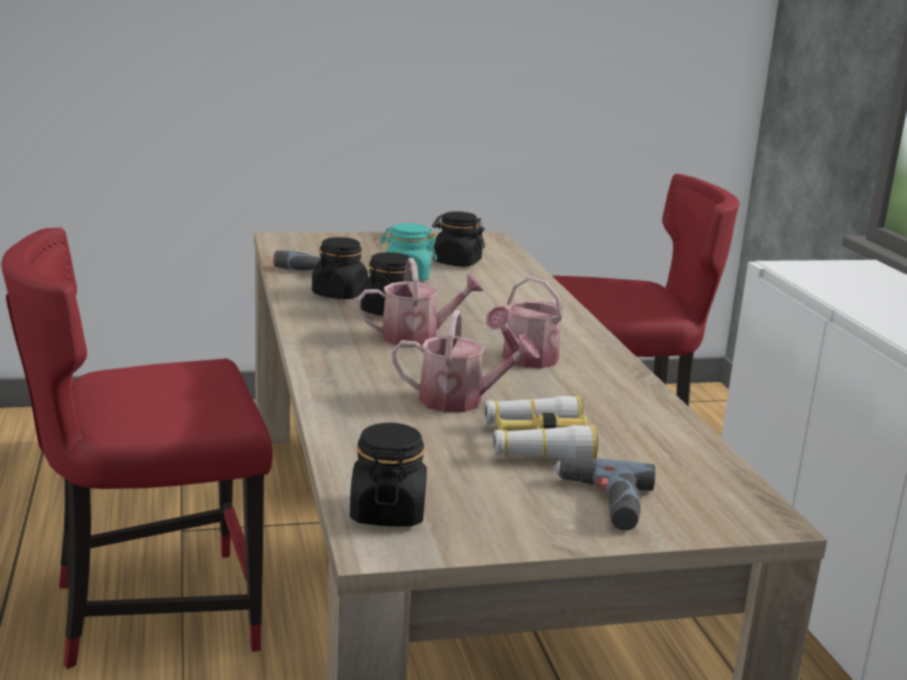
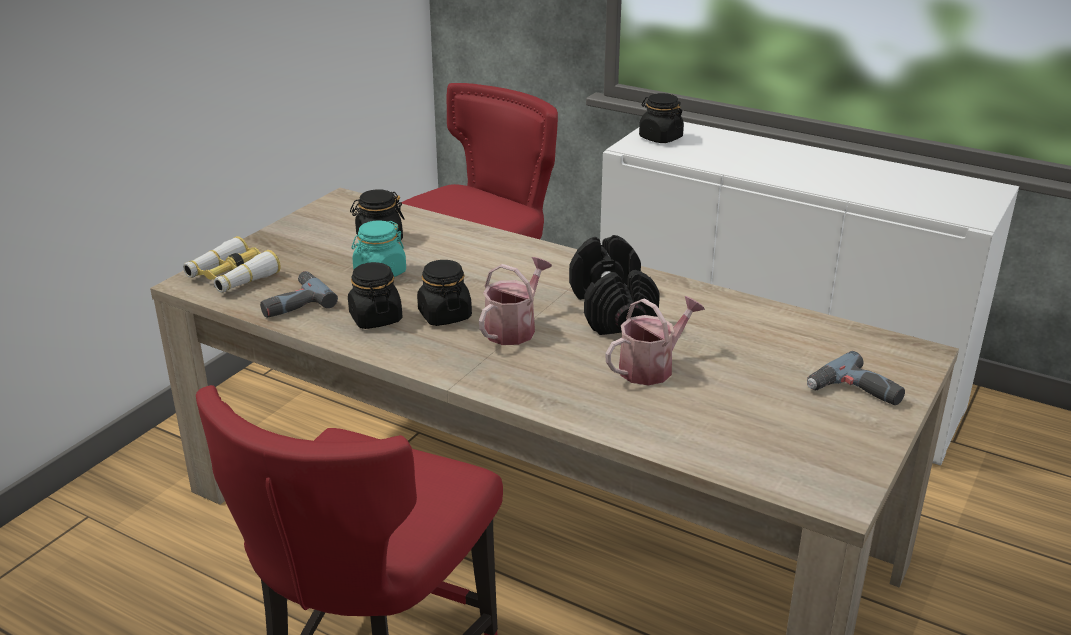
camera: 45 degrees left, 10 degrees up
(387, 512) = (795, 476): black jar -> black jar (660, 138)
(525, 360) = (611, 310): watering can -> black dumbbell
(537, 444) = (750, 373): binoculars -> binoculars (232, 276)

